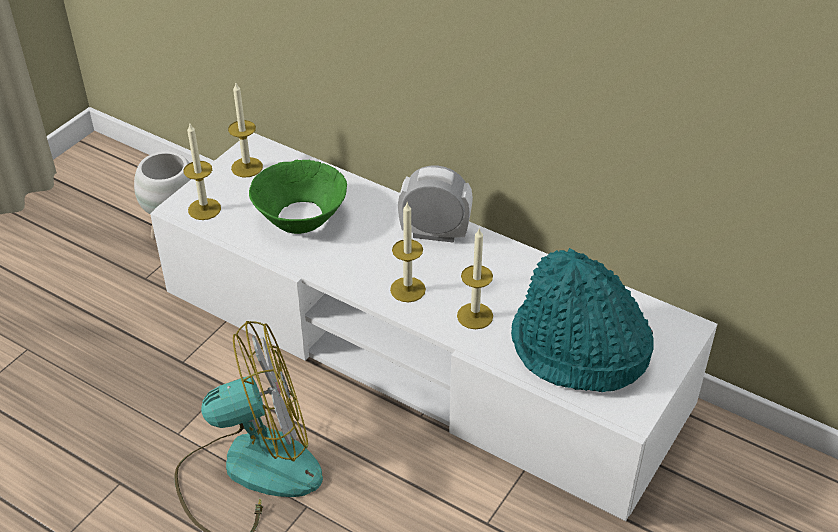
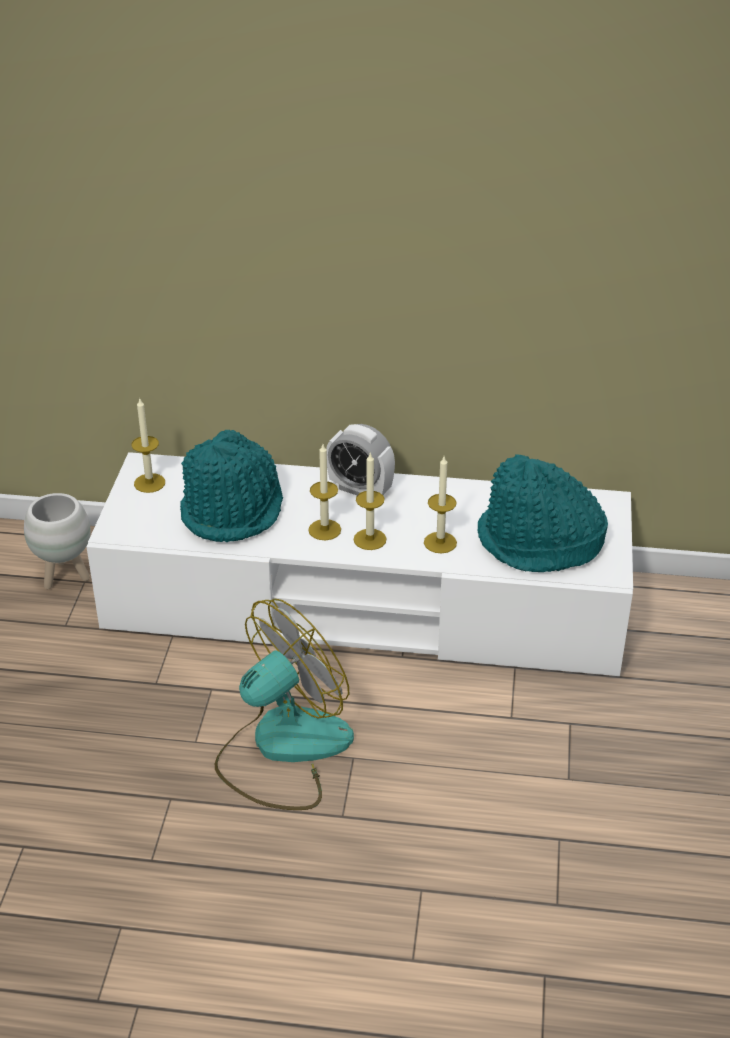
camera: 25 degrees left, 5 degrees down
(204, 209) = (137, 528): candle -> candle (324, 530)
(301, 218) = (233, 510): green bowl -> turquoise hat
(434, 233) = (360, 489): alarm clock -> alarm clock turned 135 degrees counterclockwise

